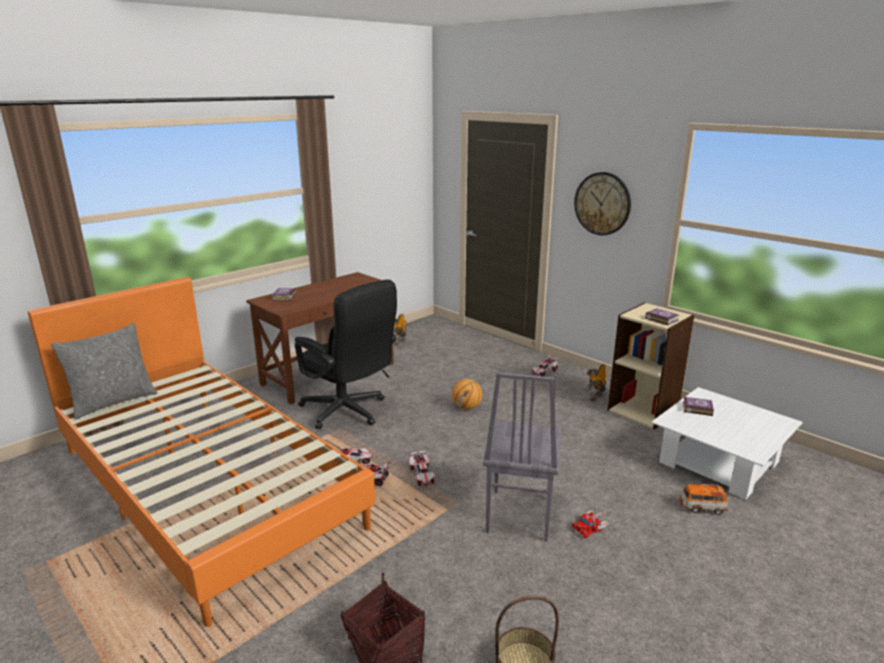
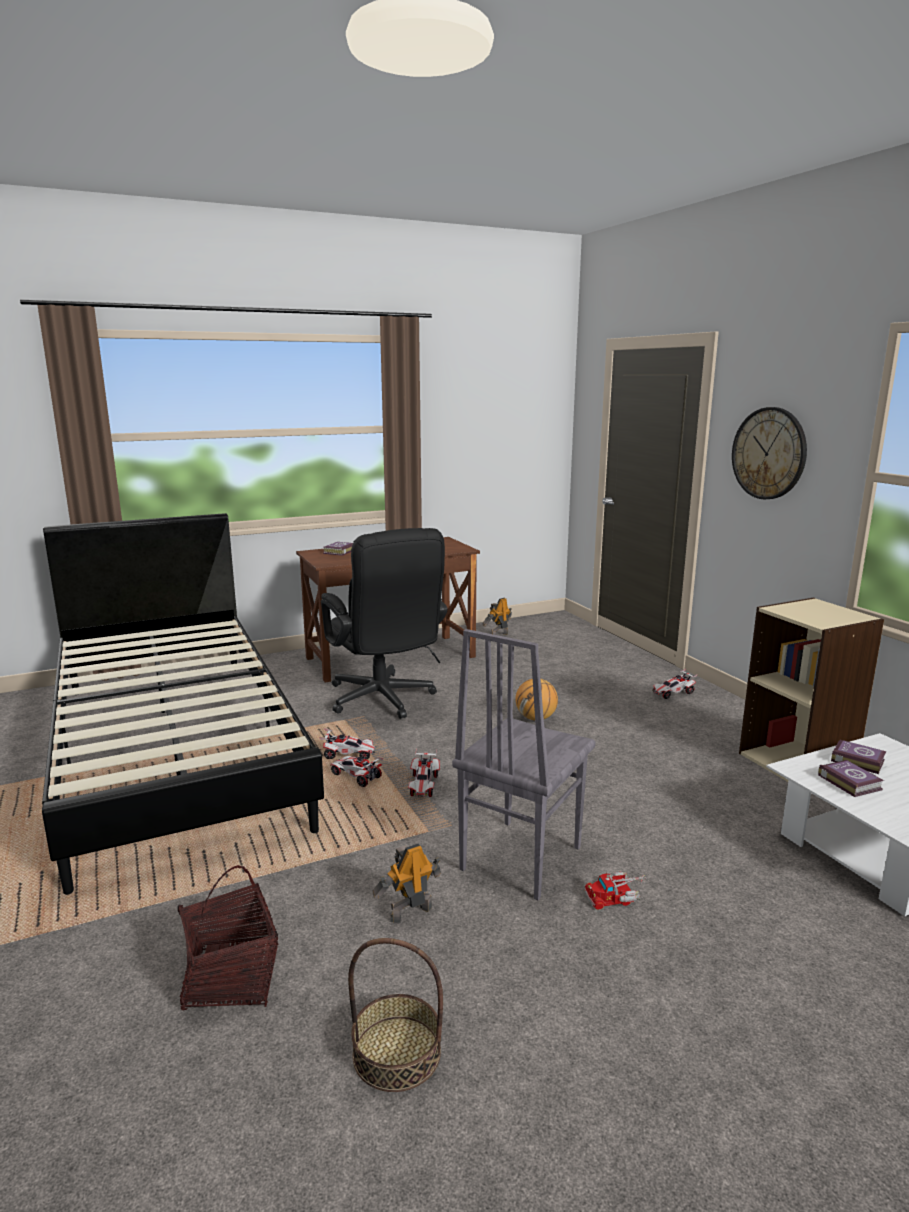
camera: 20 degrees right, 5 degrees down
(113, 401) = (116, 641): grey pillow -> none
(205, 485) = (174, 749): orange bed -> black bed
(595, 397) = (730, 734): toy robot -> toy robot (409, 912)
(661, 319) = (822, 618): book -> book (849, 781)
(702, 508) = (817, 911): toy car -> none

